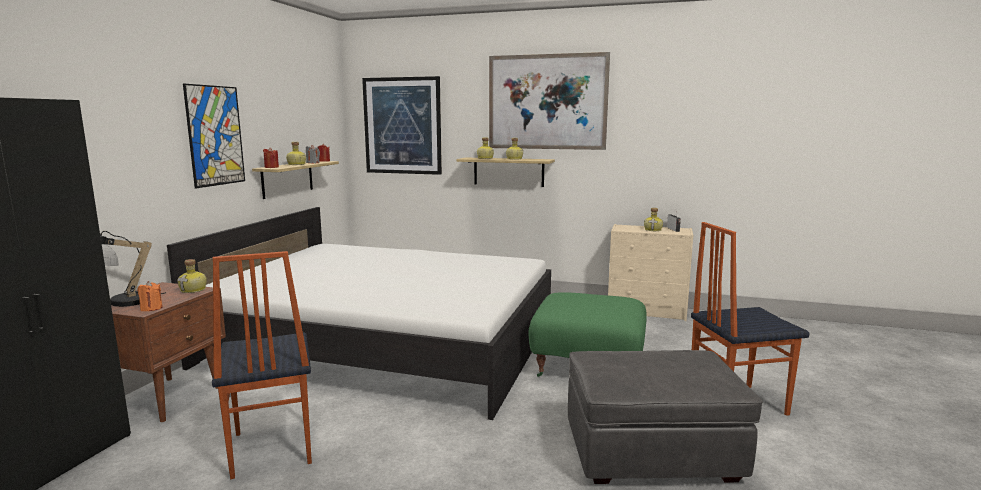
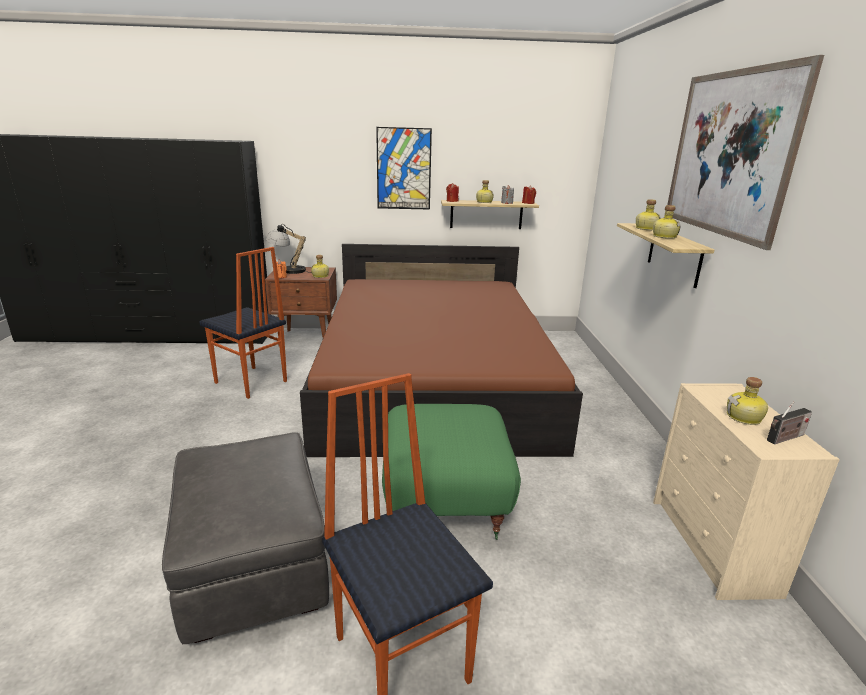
camera: 70 degrees right, 10 degrees up
(270, 449) = (250, 382): chair -> chair turned 105 degrees counterclockwise
(385, 343) = (433, 379): white bed -> brown bed
(402, 126) = (622, 173): picture -> none

